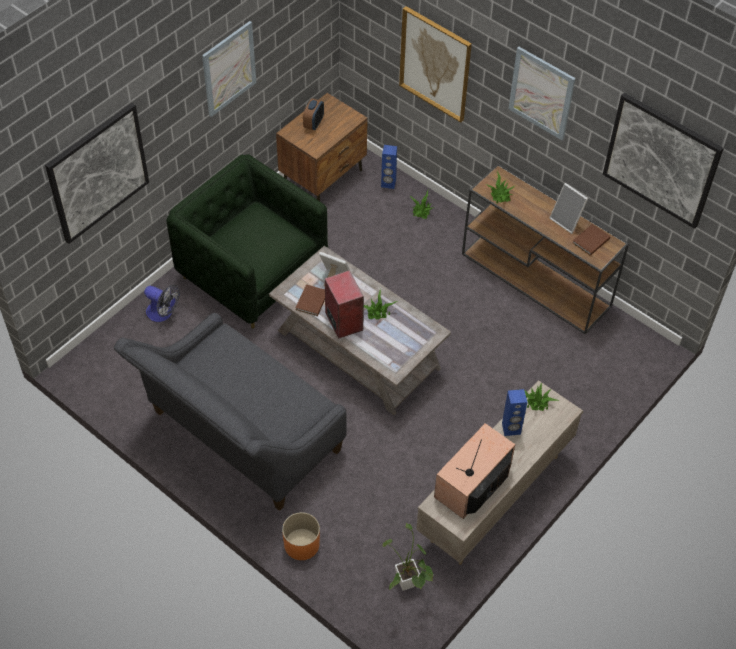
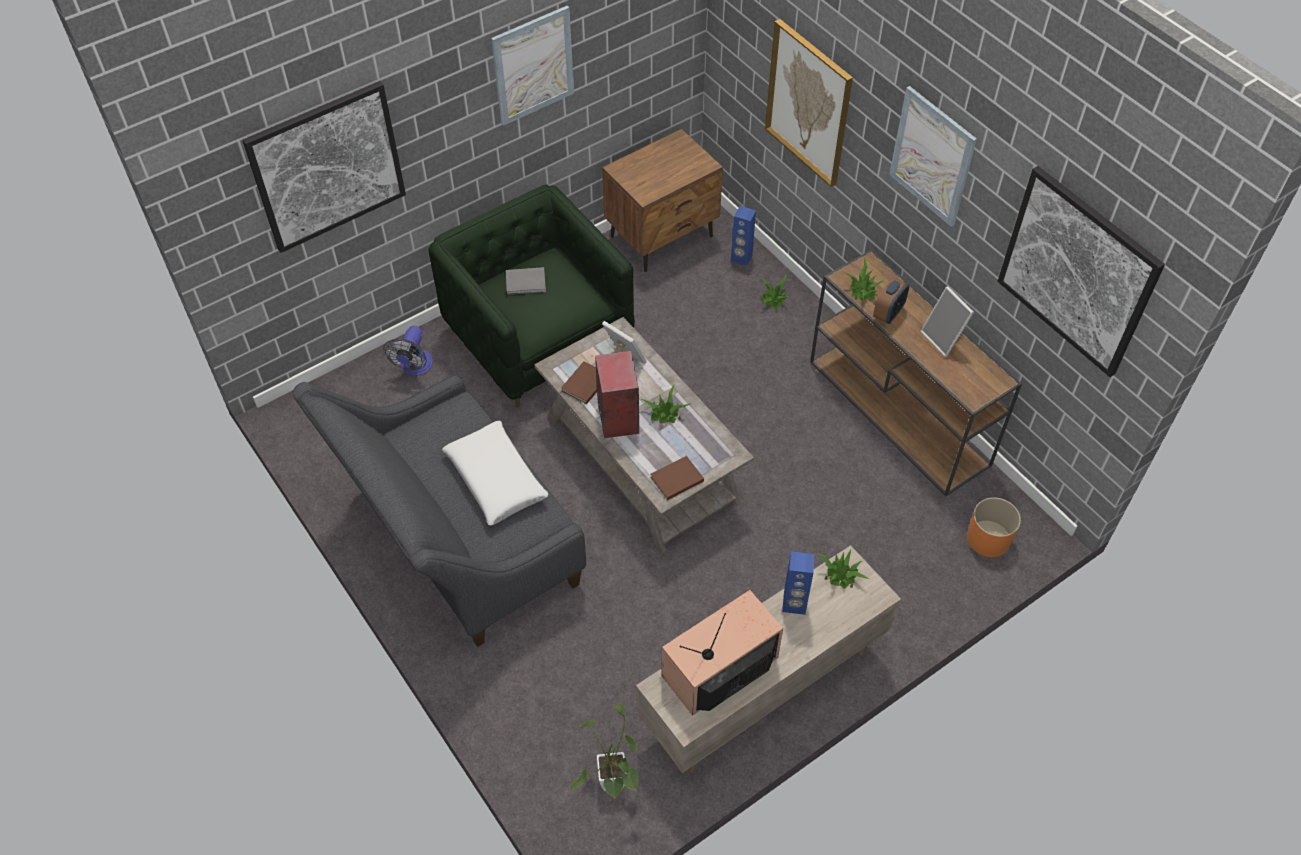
camera: 15 degrees right, 0 degrees up
(163, 313) = (414, 368): fan -> fan turned 60 degrees clockwise
(243, 232) = (527, 283): none -> grey book
(269, 383) = (496, 479): none -> white pillow
(301, 544) = (491, 698): orange planter -> orange planter (988, 538)
(313, 124) = (652, 163): alarm clock -> alarm clock (888, 313)
(590, 241) = (968, 371): brown book -> brown book (675, 479)

